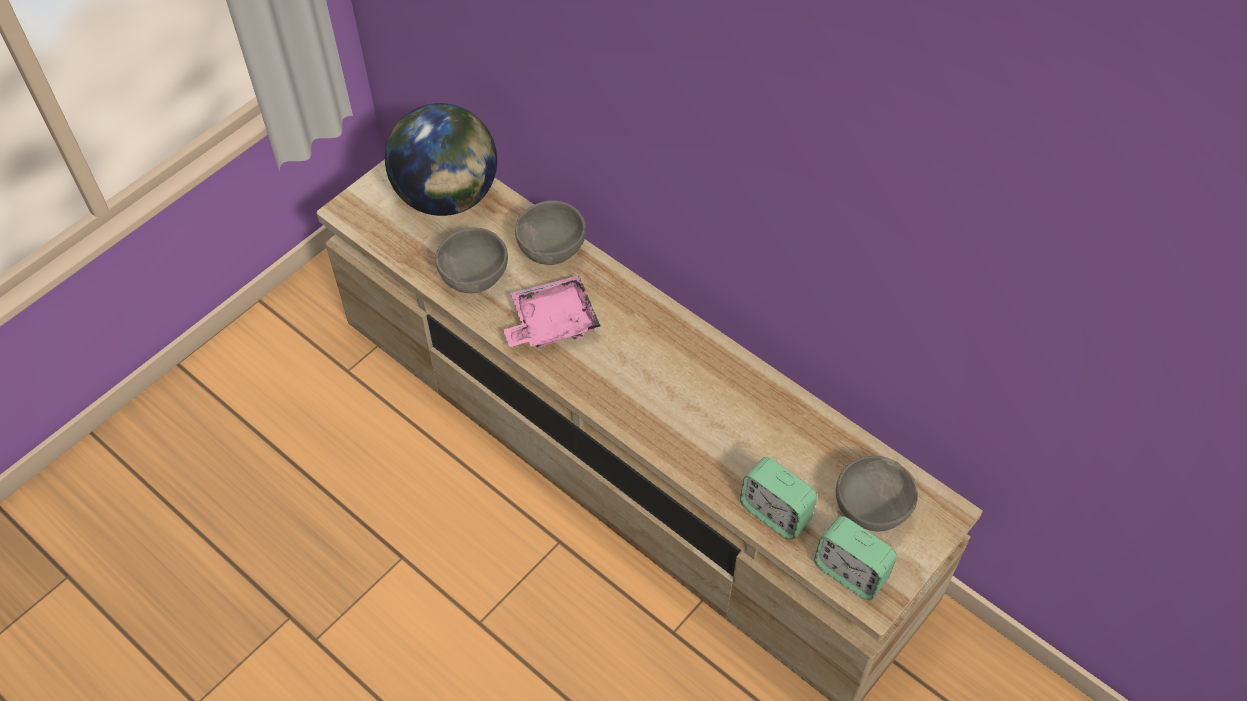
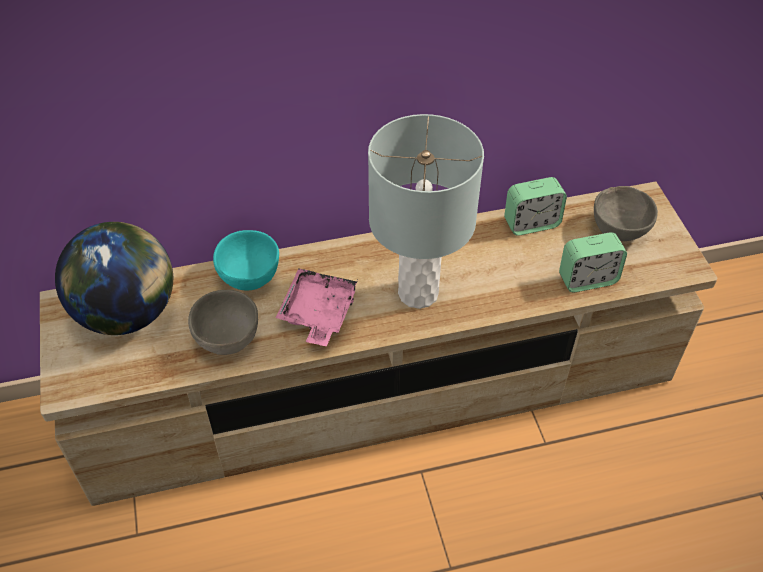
camera: 55 degrees left, 5 degrees down
(550, 250) = (249, 277): grey bowl -> turquoise bowl
(637, 382) = (417, 293): none -> grey table lamp
(850, 572) = (660, 267): alarm clock -> alarm clock (531, 223)

